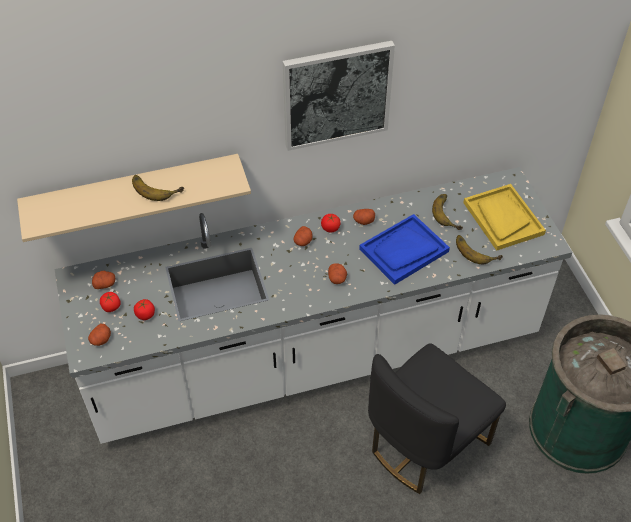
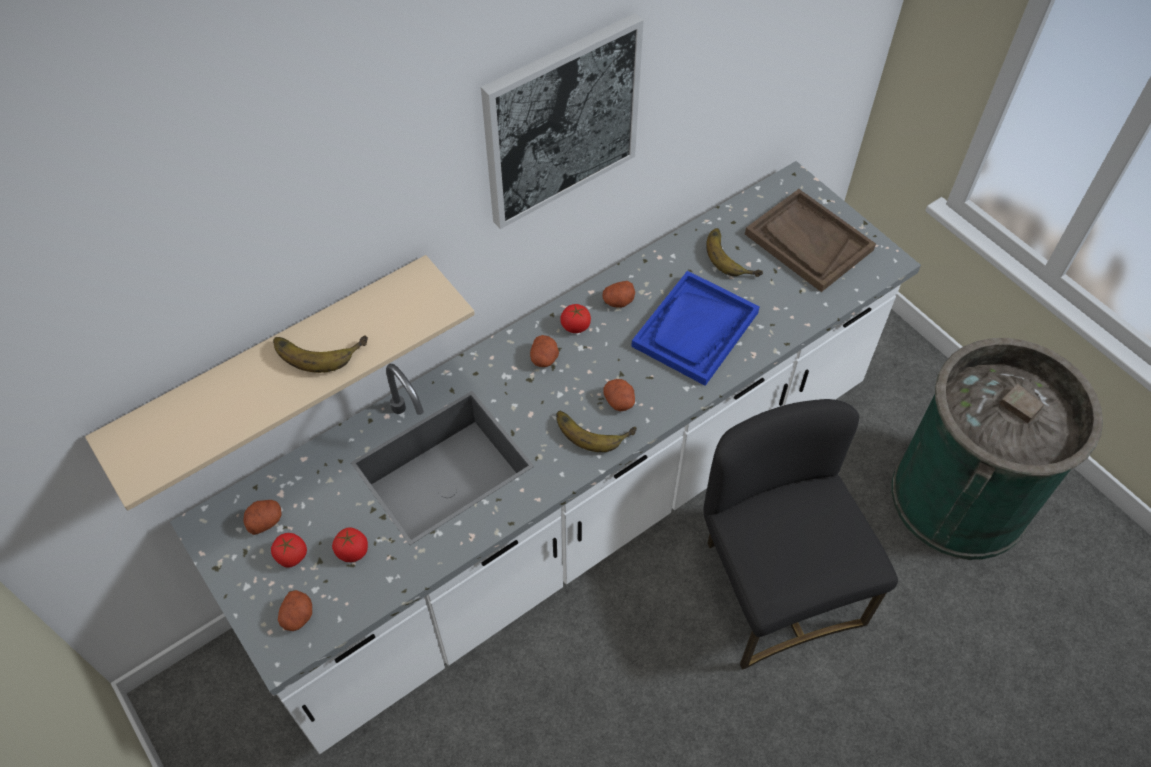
camera: 20 degrees left, 5 degrees up
(425, 443) = (775, 585): black chair -> black chair turned 135 degrees clockwise
(476, 250) = (794, 299): banana -> banana (593, 428)
(503, 218) = (808, 242): yellow tray -> brown tray

